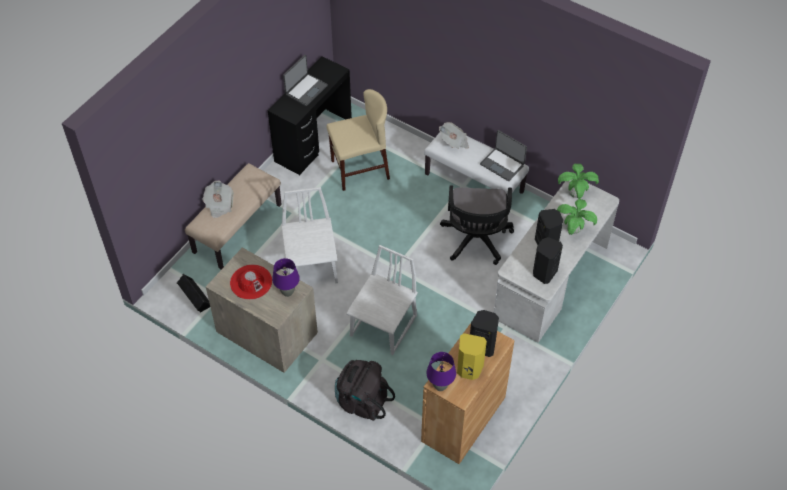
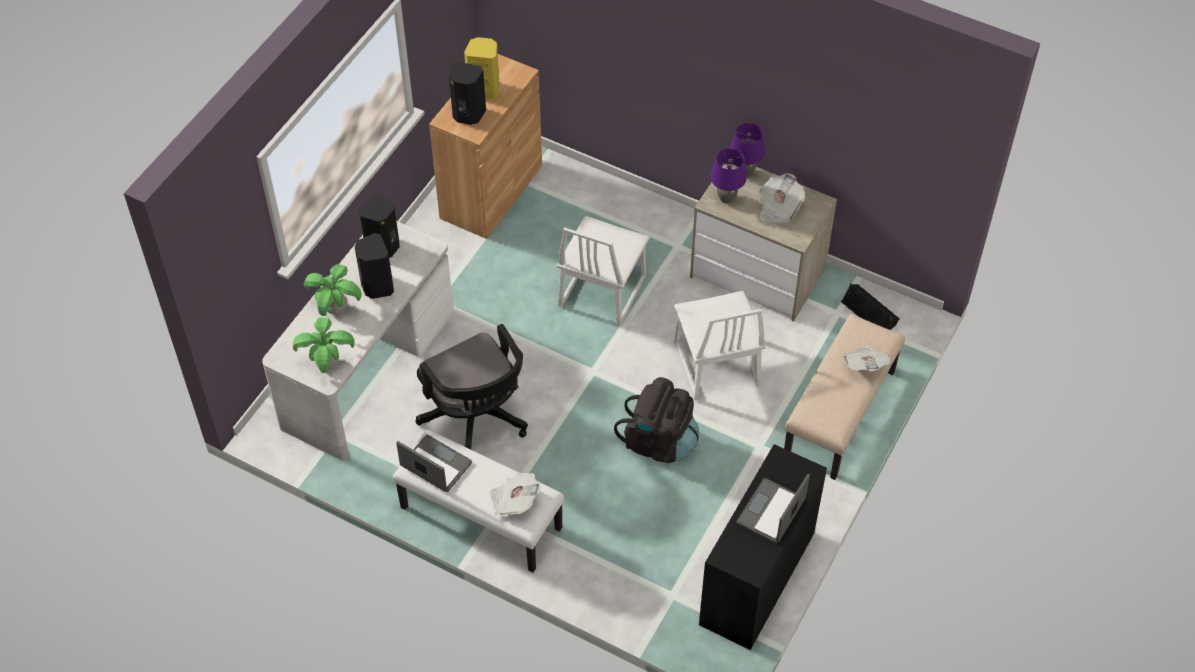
camera: 175 degrees right, 0 degrees up
(251, 282) = (778, 208): red hat -> newspaper
(360, 169) = (669, 529): beige chair -> none
(362, 401) = (618, 202): black backpack -> black backpack (659, 441)
(440, 386) = (518, 70): purple table lamp -> purple table lamp (745, 172)
(476, 241) = (477, 420): black office chair -> black office chair turned 150 degrees clockwise

